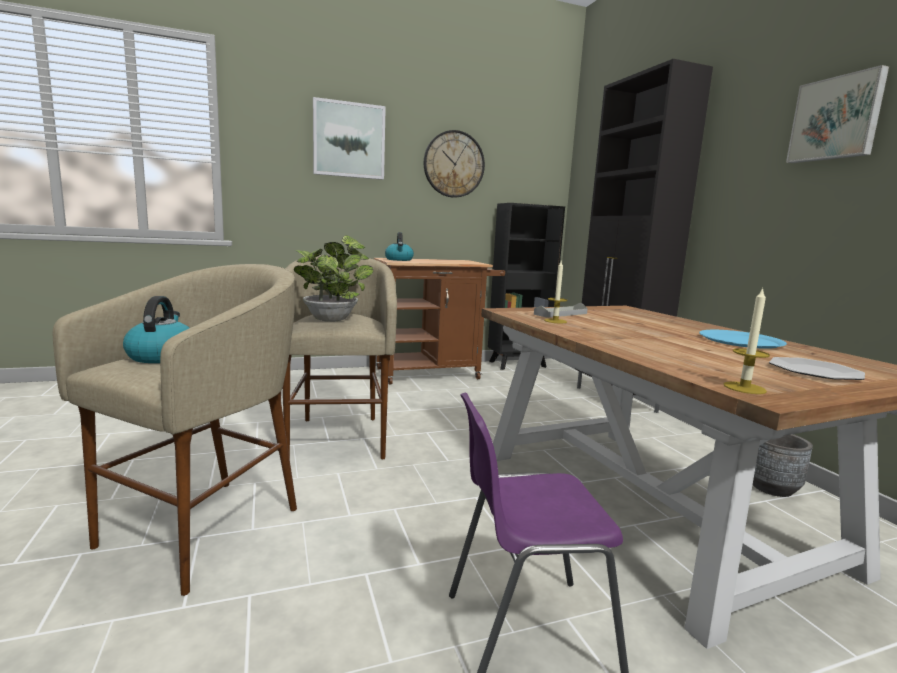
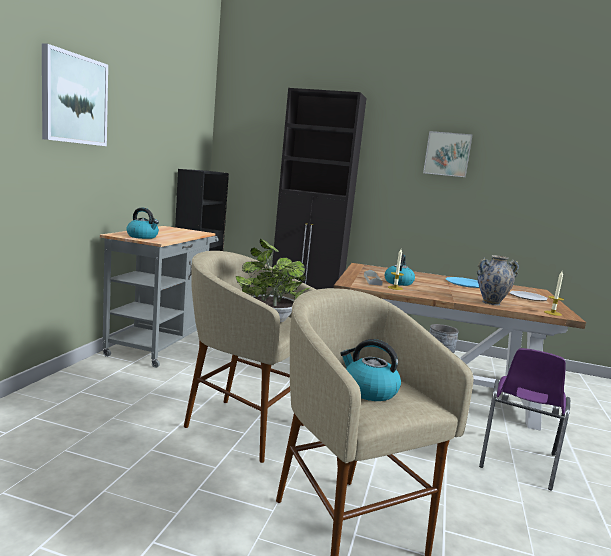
camera: 55 degrees left, 0 degrees up
(434, 373) = (161, 344): brown cart -> grey cart
(454, 164) = (150, 130): wall clock -> none
(593, 320) = (398, 282): none -> kettle
(654, 354) = (491, 303): none -> vase

